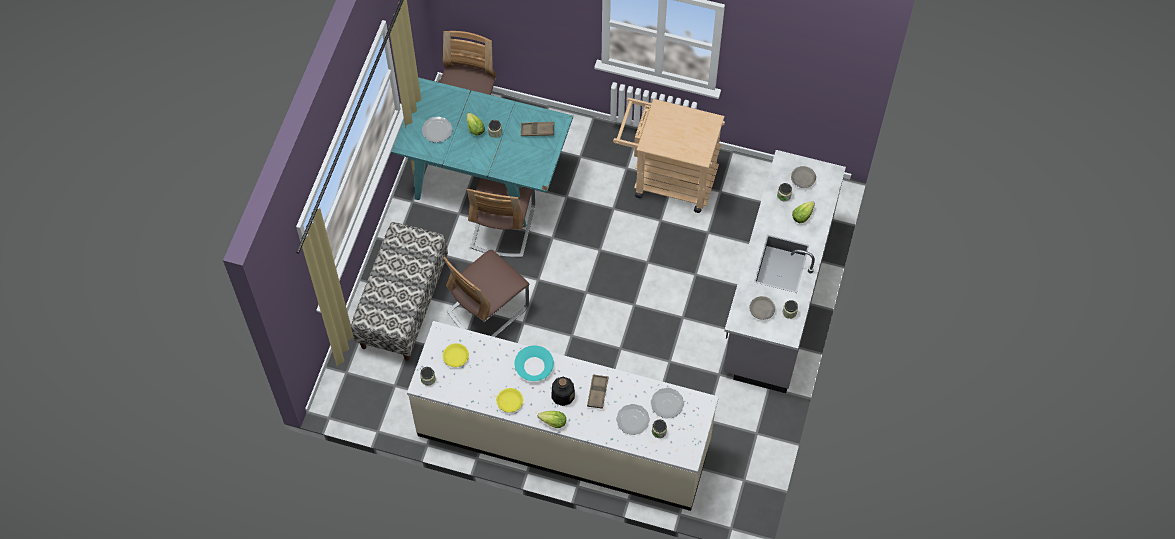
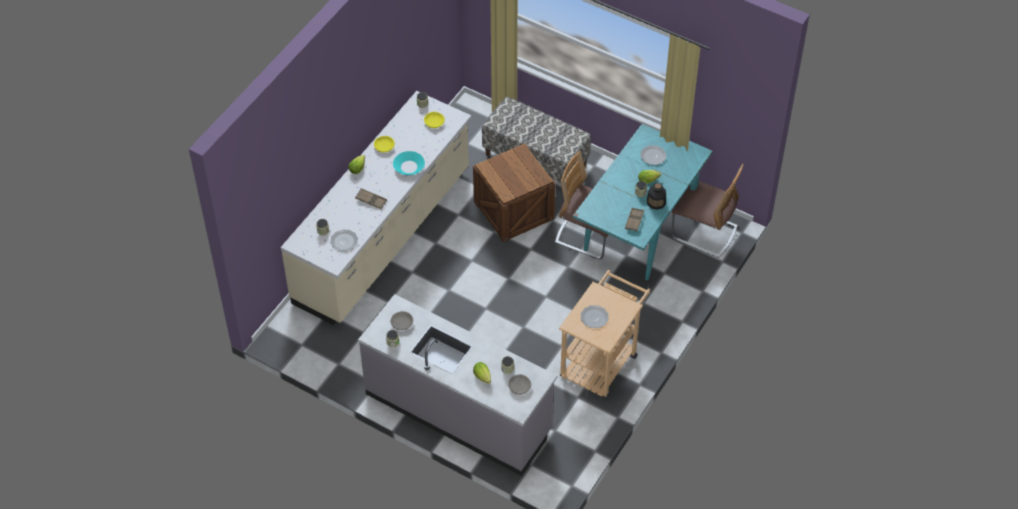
camera: 105 degrees right, 10 degrees down
(488, 310) = (513, 211): chair -> crate
(562, 395) = (377, 179): bottle -> bottle (656, 202)
(633, 420) = (339, 217): plate -> plate (594, 318)

